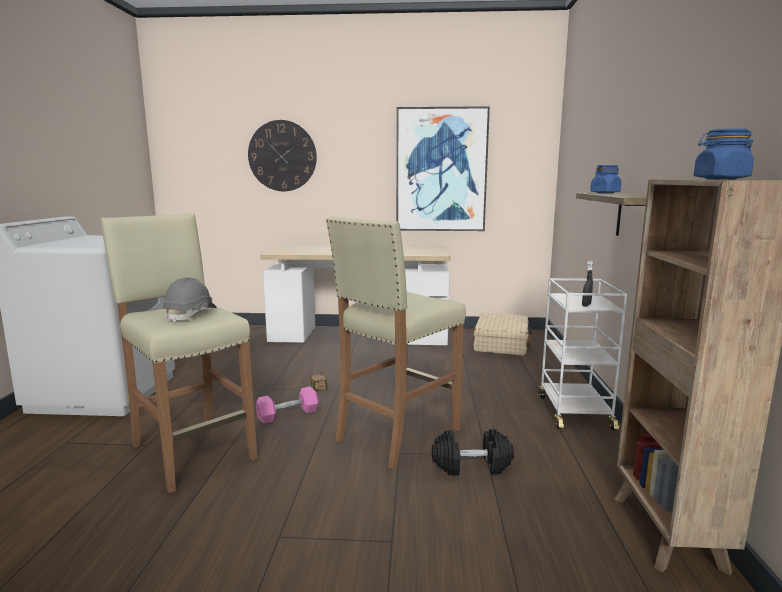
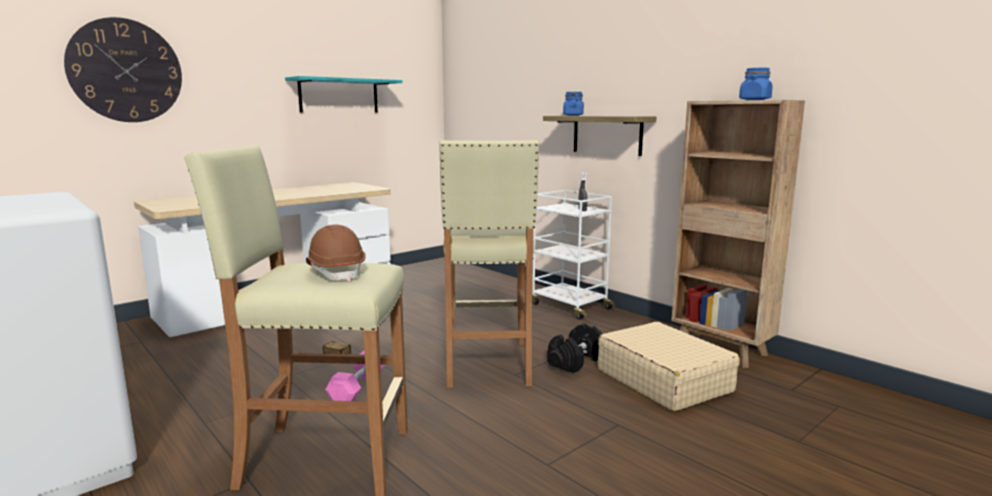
camera: 45 degrees left, 0 degrees up
(191, 314) = (336, 272): grey hard hat -> brown hard hat
(441, 170) = (339, 96): picture -> turquoise shelf
(501, 344) = (433, 275): beige suitcase -> beige suitcase (663, 380)

